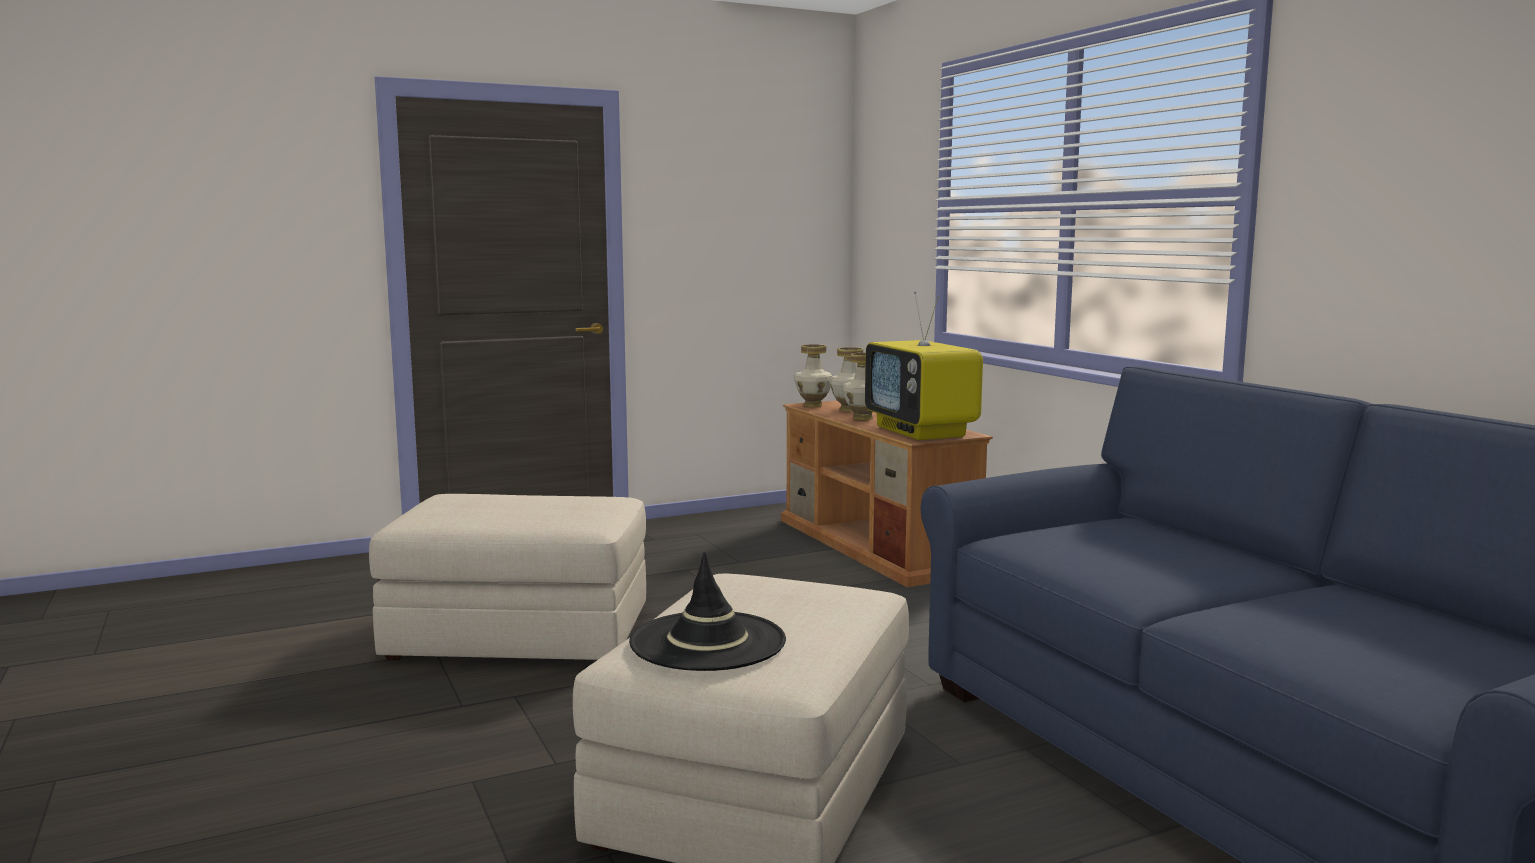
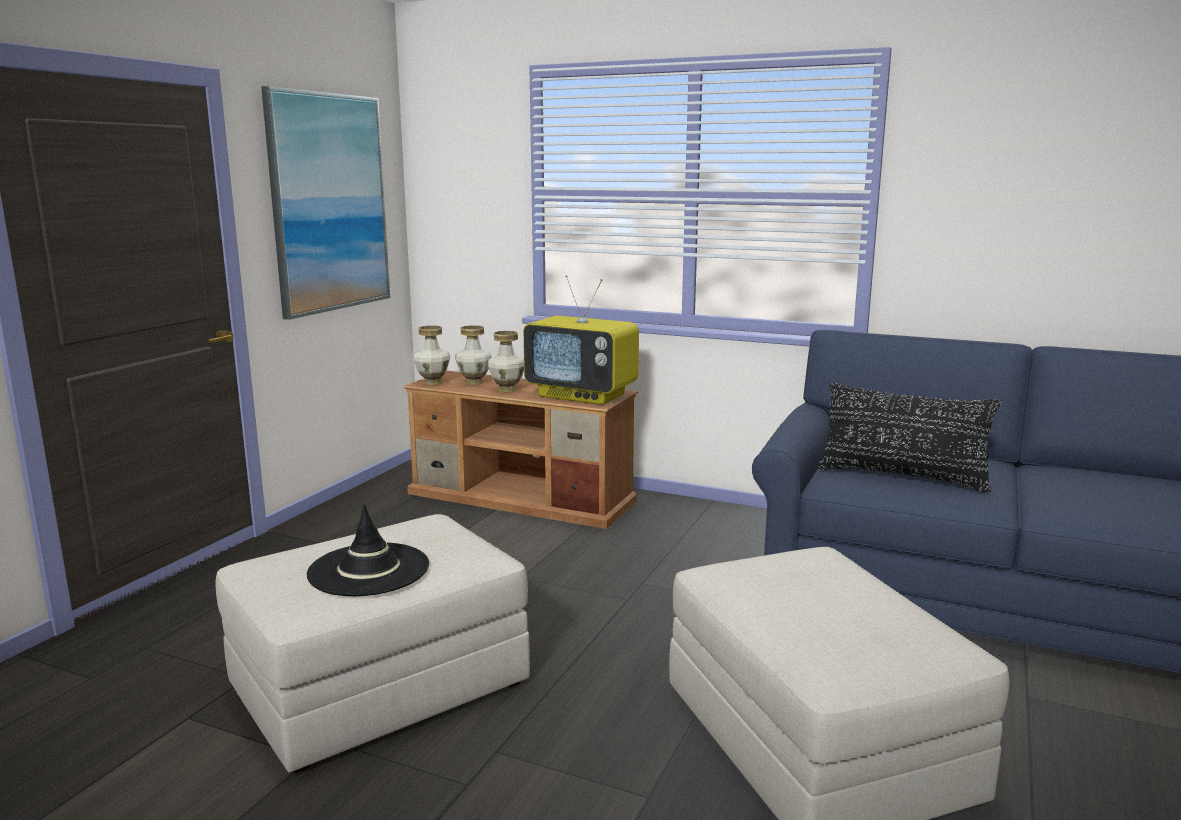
camera: 40 degrees left, 5 degrees up
(708, 642) = (847, 637): black hat -> black hat (369, 570)
(741, 215) = (329, 203): none -> picture
(1093, 551) = (902, 477): none -> black pillow

